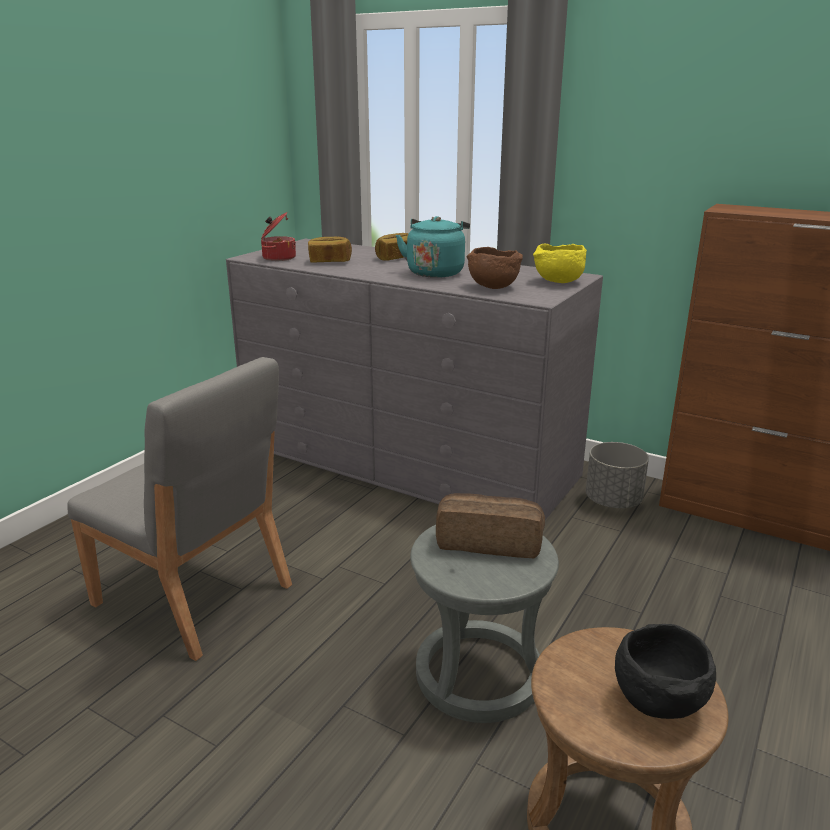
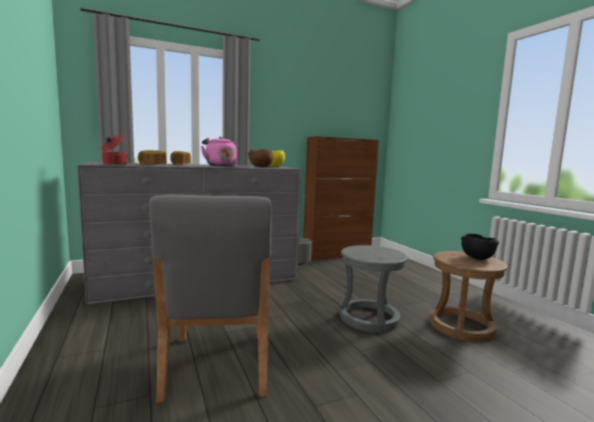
camera: 55 degrees left, 15 degrees down
(194, 596) = (216, 365): grey chair -> grey chair turned 105 degrees clockwise
(435, 272) = (219, 165): turquoise kettle -> pink kettle
(489, 541) = (366, 250): bread -> none

